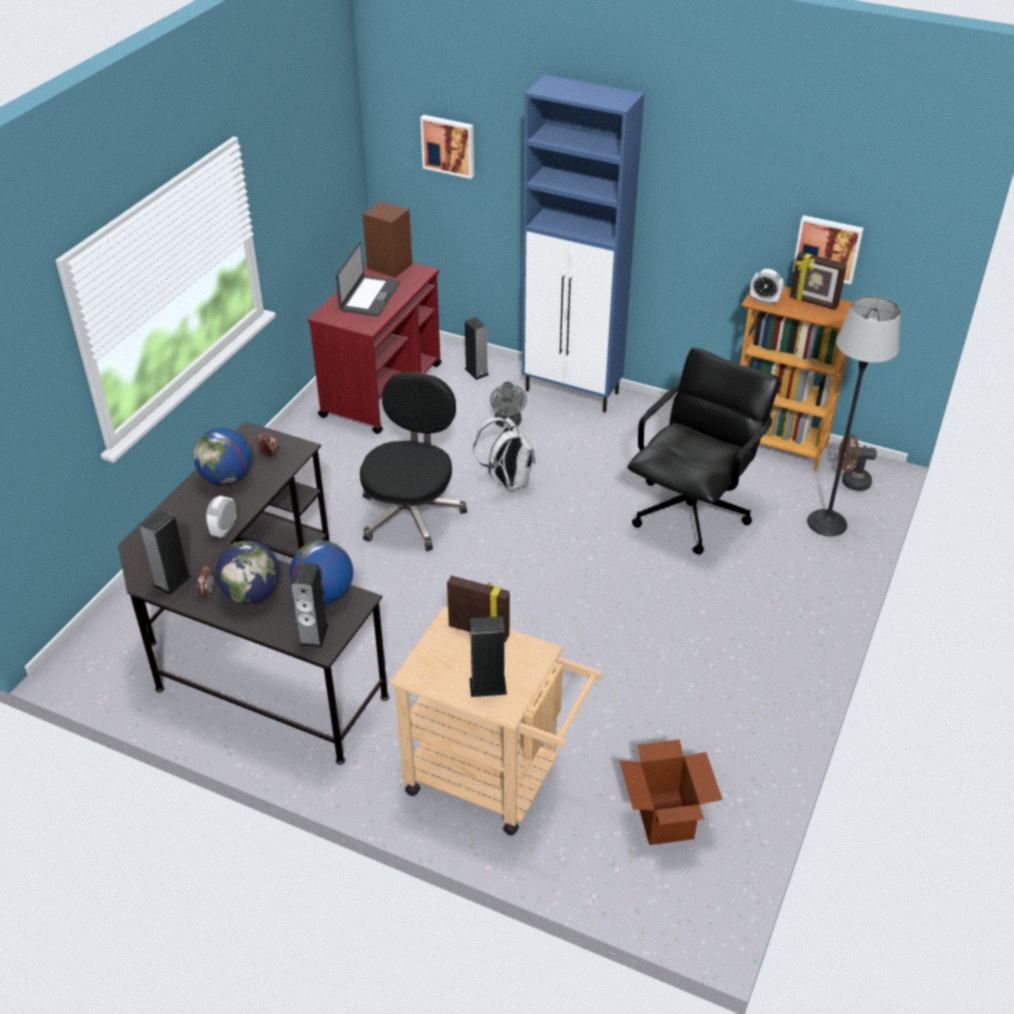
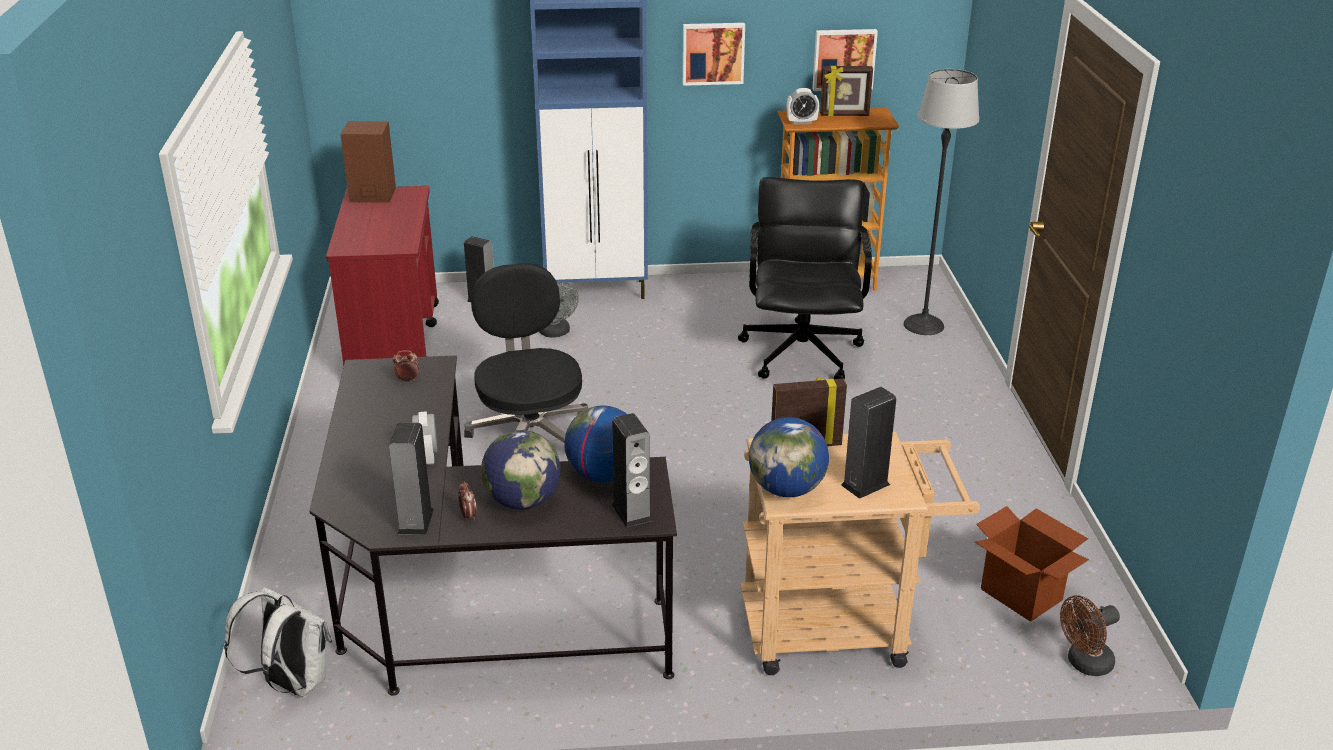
camera: 30 degrees left, 10 degrees down
(226, 478) = (379, 413): globe -> globe (787, 489)
(369, 296) = (377, 223): laptop -> none
(449, 145) = (412, 45): picture -> picture (713, 53)
(508, 481) = (604, 379): white backpack -> white backpack (291, 683)
(850, 482) = (912, 290): brown fan -> brown fan (1084, 664)

